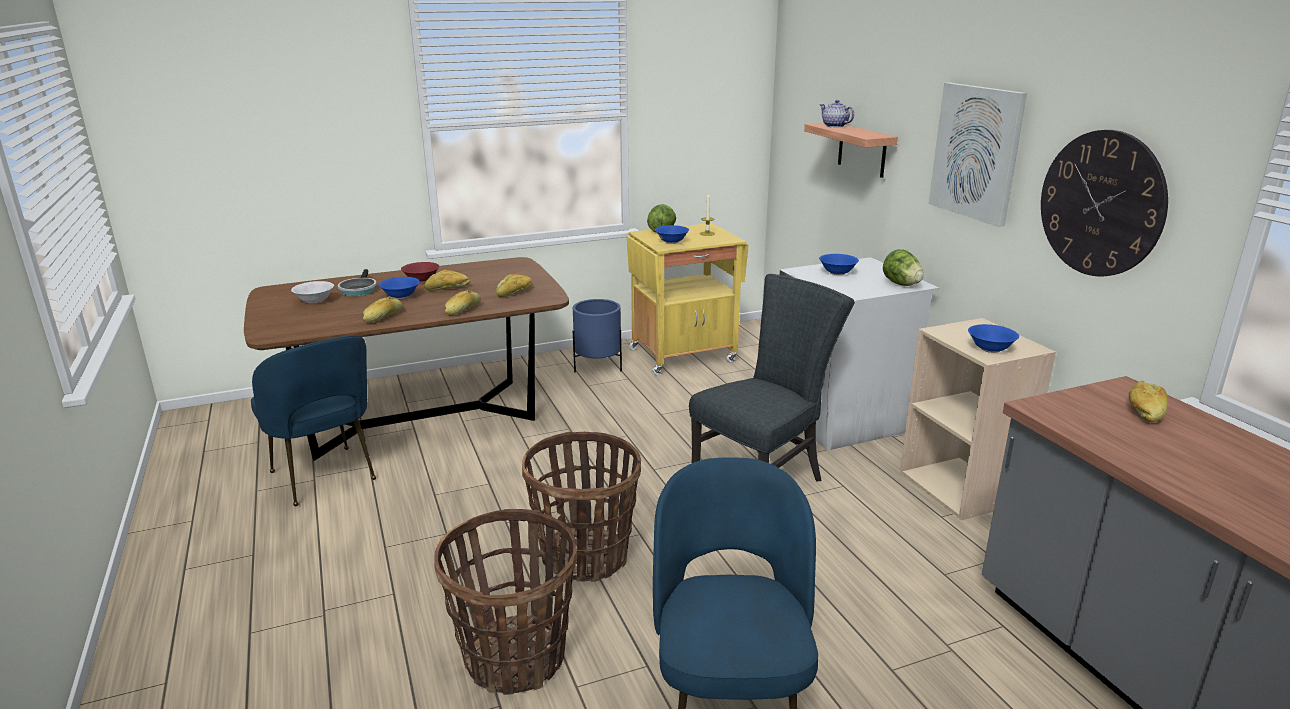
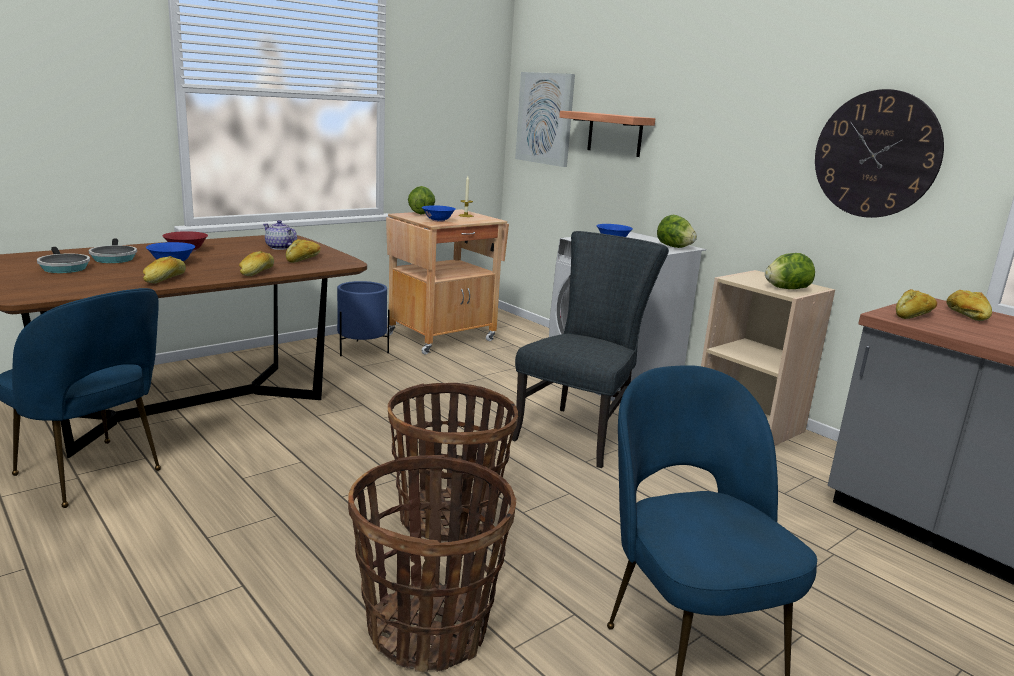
camera: 20 degrees left, 5 degrees down
(314, 301) = (63, 267): white bowl -> frying pan
(447, 288) = (223, 256): bread -> bread (914, 315)
(684, 355) = (442, 337): yellow cart -> brown cart
(835, 126) = (589, 112): teapot -> teapot (280, 247)
(976, 152) = (743, 123): picture -> picture (545, 118)
(990, 349) = (786, 289): blue bowl -> lettuce

